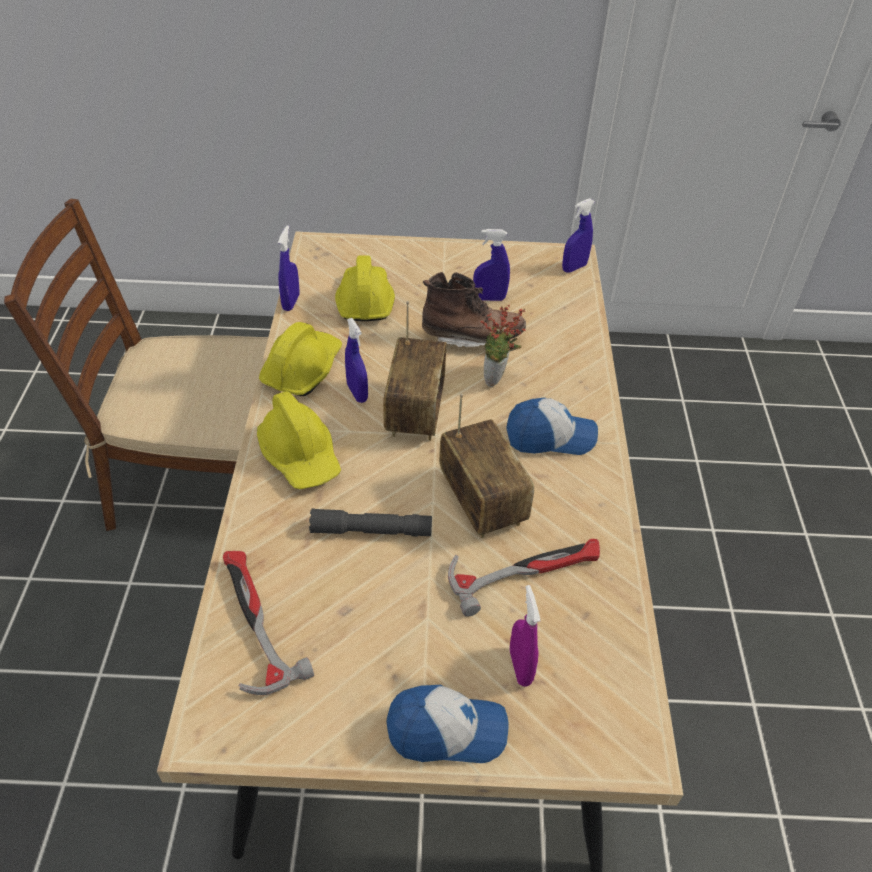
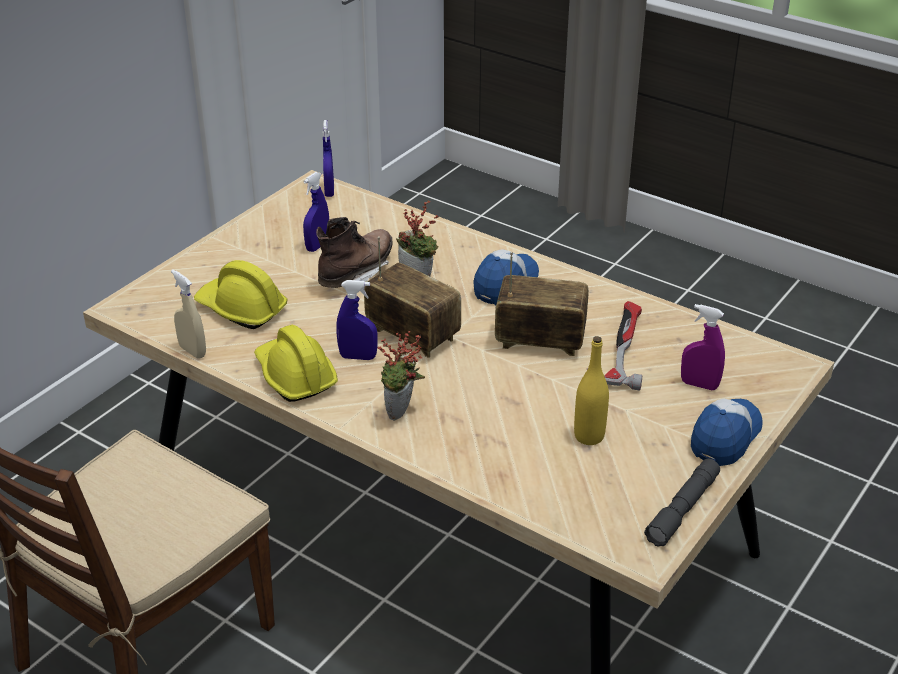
camera: 55 degrees left, 10 degrees down
(253, 622) = (560, 497): hammer -> none
(291, 302) = (192, 351): blue spray bottle -> beige spray bottle
(300, 455) = (402, 413): yellow hard hat -> potted plant
(362, 605) = (589, 436): none -> yellow bottle
(371, 530) = (519, 405): grey flashlight -> grey flashlight (683, 509)

